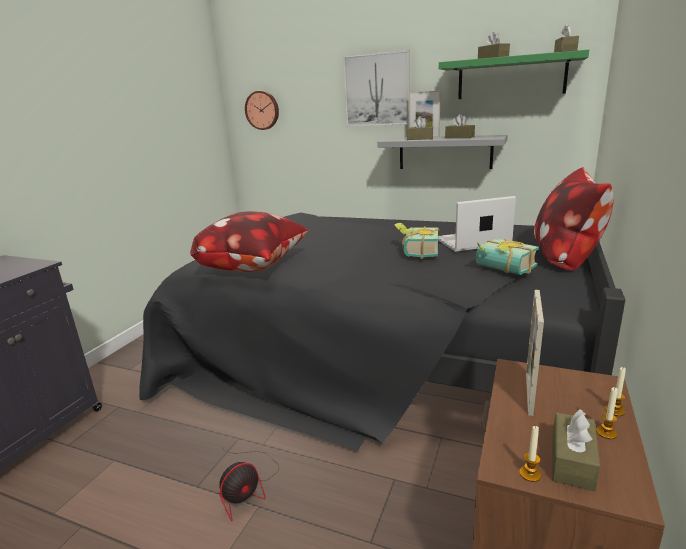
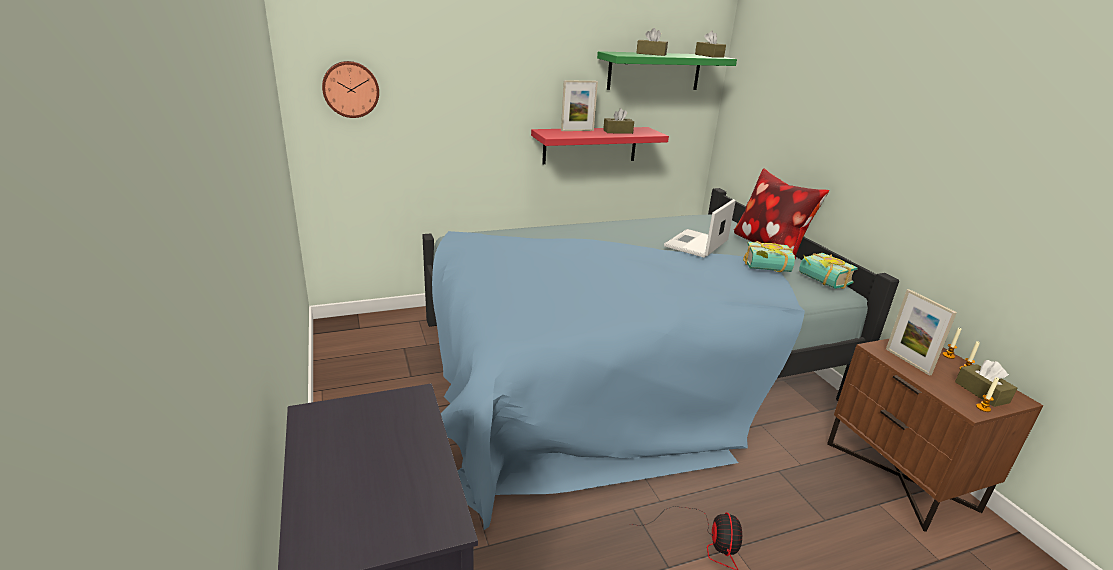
camera: 45 degrees left, 5 degrees up
(255, 267) = (577, 318): pillow -> none
(377, 90) = (520, 73): picture -> none
(382, 349) = (619, 368): black bed -> blue bed
(416, 252) = (677, 264): book -> book (821, 281)
(420, 139) = (582, 134): brown tissue box -> none
(445, 152) = (590, 145): grey shelf -> red shelf

